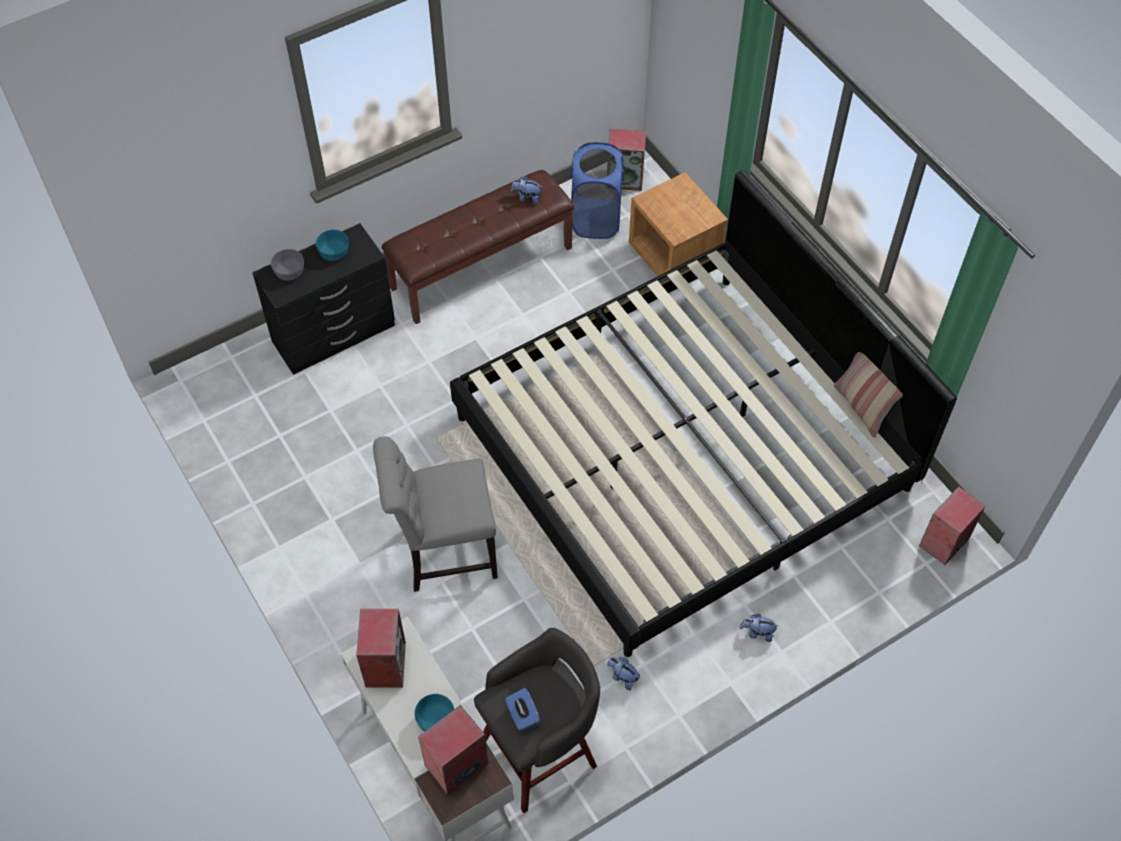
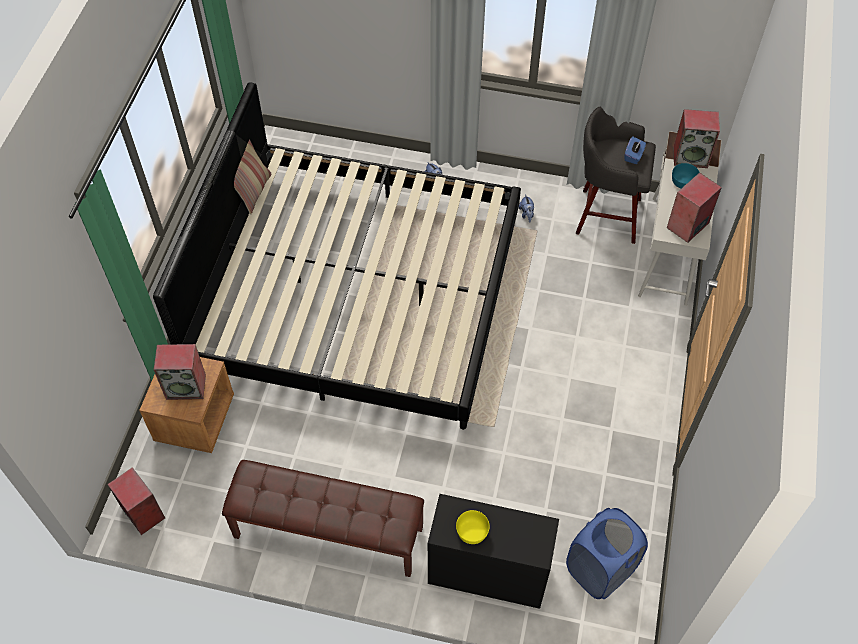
camera: 135 degrees left, 0 degrees up
(290, 272) = (521, 543): grey bowl -> none
(334, 251) = (471, 532): turquoise bowl -> yellow bowl
(444, 553) = (559, 351): grey chair -> none
(527, 198) = (267, 490): plush toy -> none
(596, 219) = (205, 498): blue laundry basket -> blue laundry basket (600, 569)
(944, 543) = (289, 143): speaker -> speaker (186, 386)

